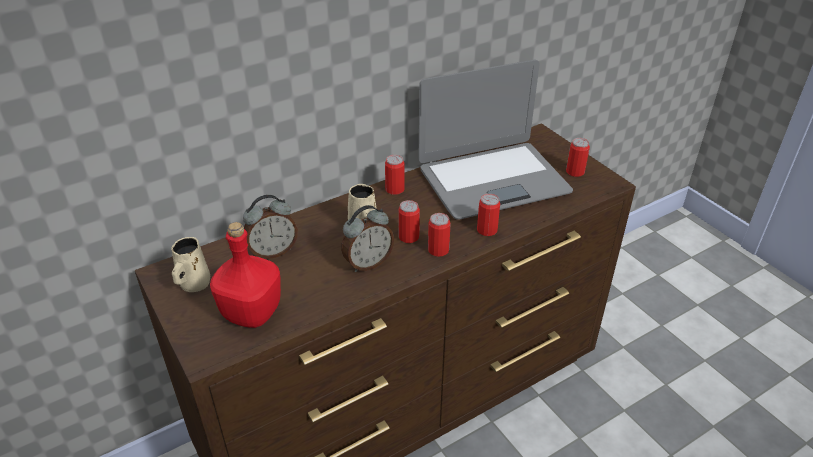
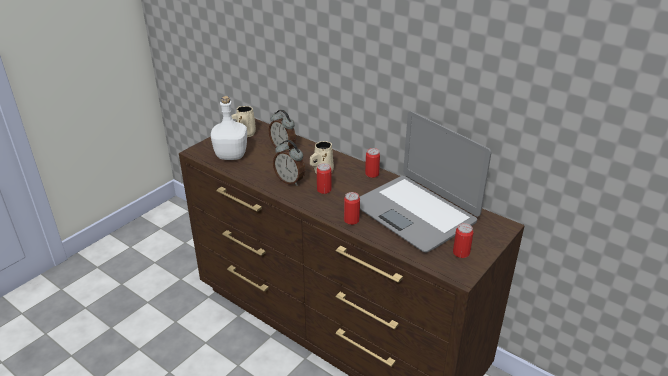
camera: 70 degrees right, 5 degrees down
(253, 313) = (231, 155): red bottle -> white bottle
(438, 250) = (317, 204): can -> none

